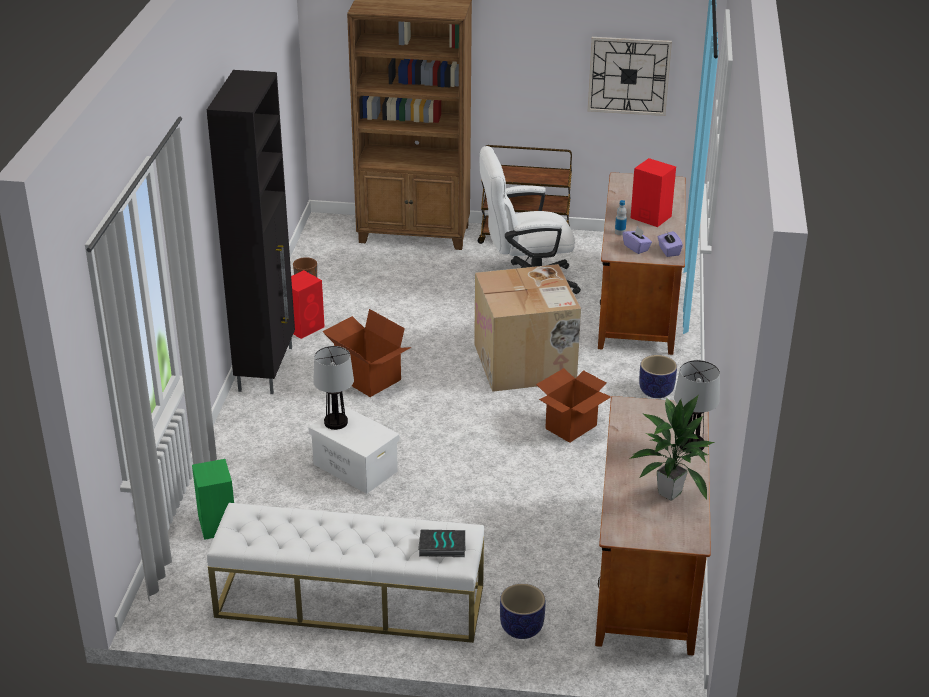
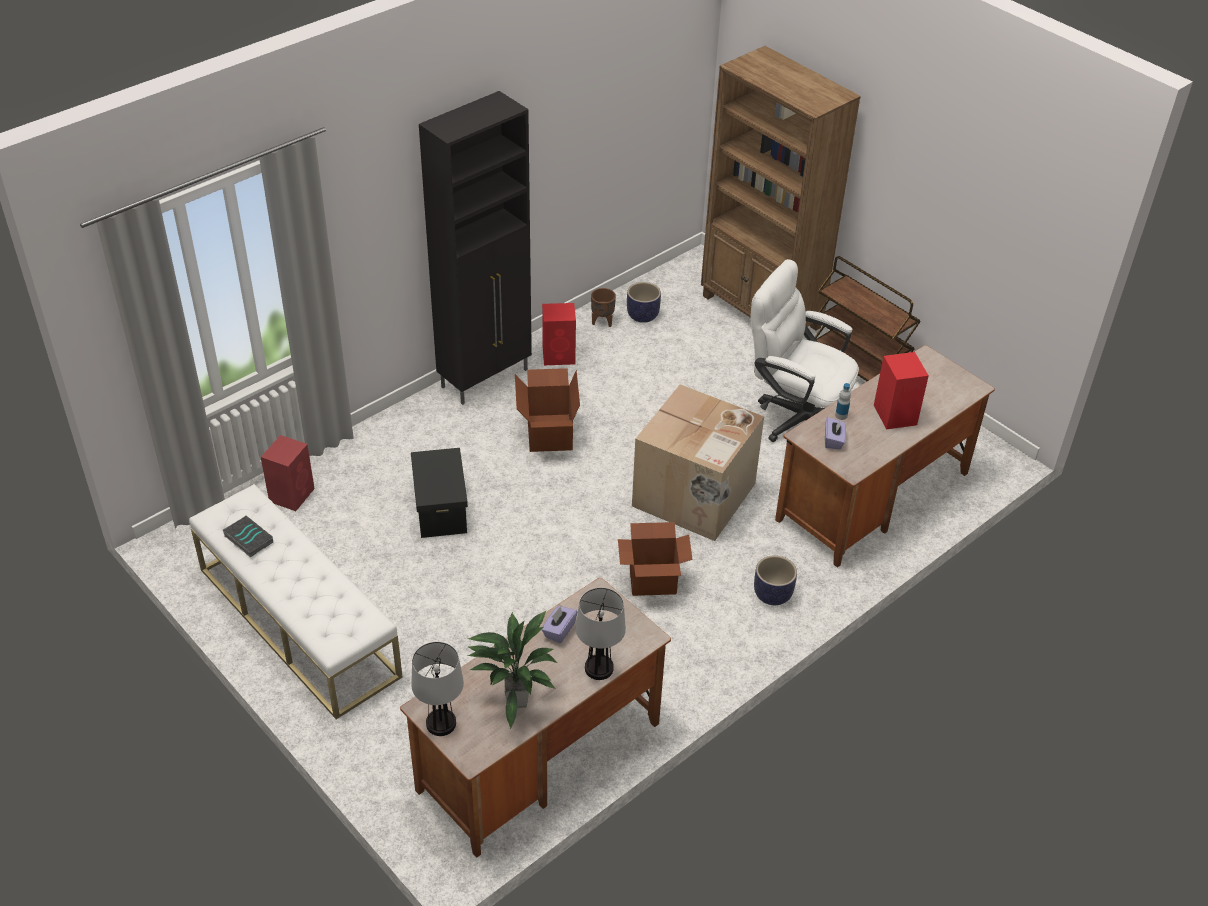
camera: 40 degrees right, 10 degrees up
(217, 523) = (292, 494): green speaker -> red speaker
(335, 422) = (433, 460): table lamp -> table lamp (440, 723)
(354, 467) = (440, 508): white storage box -> black storage box
(441, 547) = (338, 623): book -> book (247, 539)
(522, 628) = (384, 734): planter -> planter (643, 316)
(629, 76) = (996, 249): wall clock -> none
(668, 251) = (860, 461): purple tissue box -> purple tissue box (559, 630)

